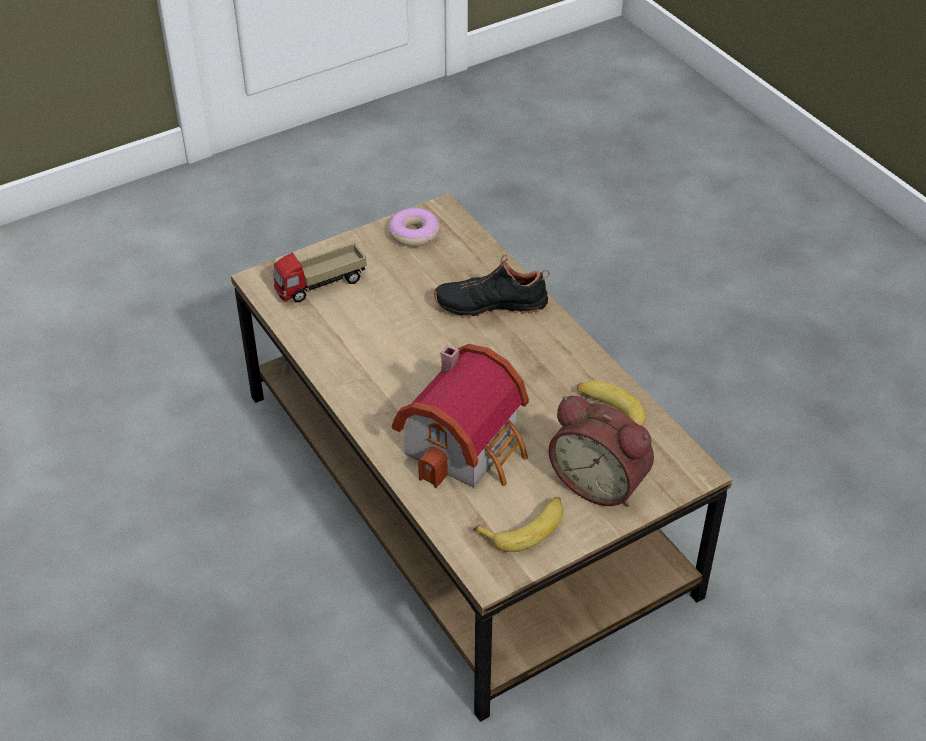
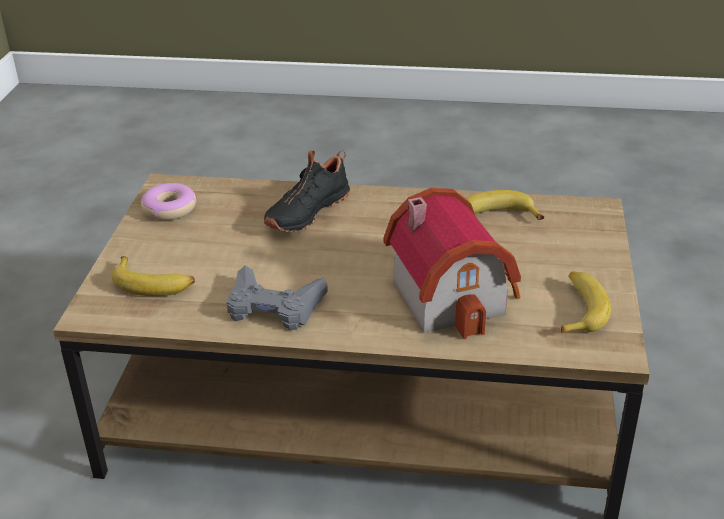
camera: 50 degrees left, 10 degrees down
(321, 286) = (154, 284): toy truck -> banana
(356, 359) = (274, 306): none -> grey game controller
(600, 482) = (565, 252): alarm clock -> none

